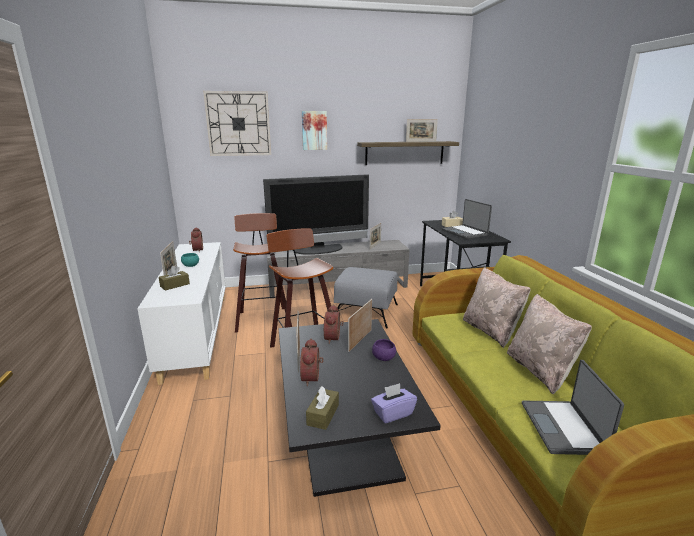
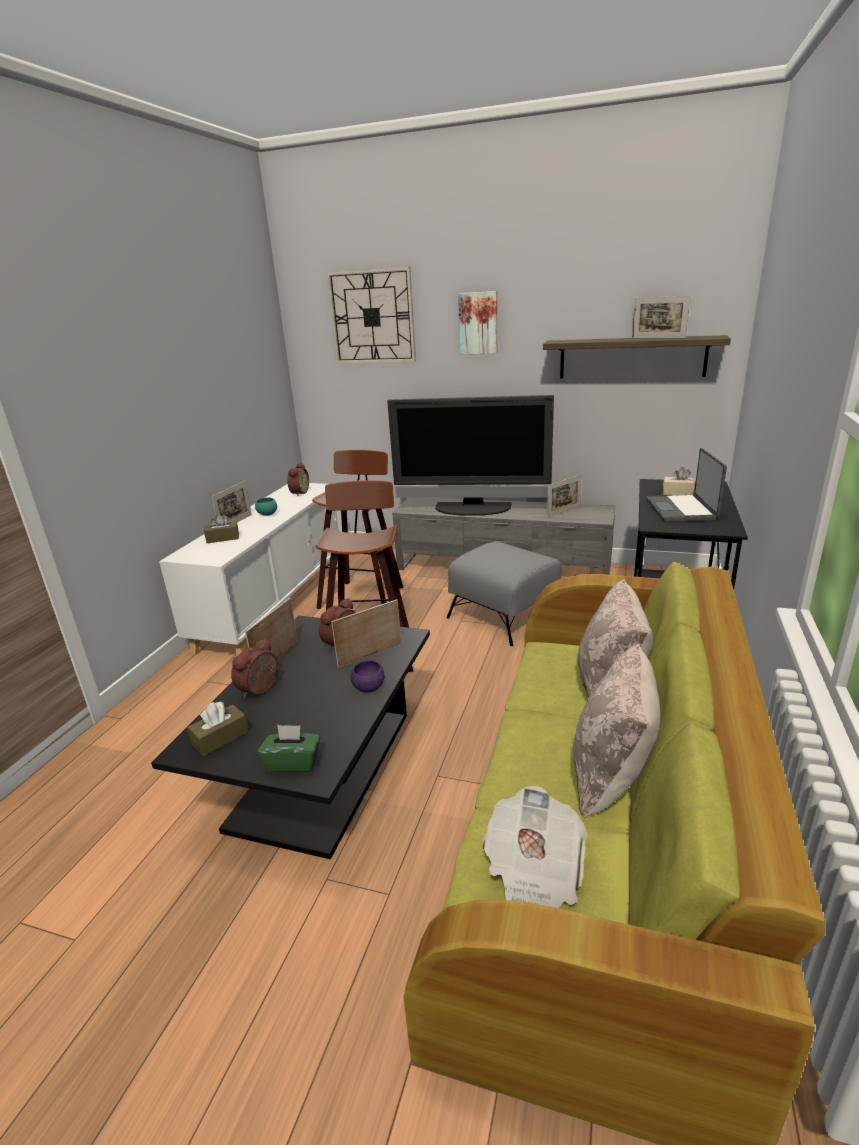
camera: 30 degrees right, 5 degrees up
(393, 413) = (293, 763): purple tissue box -> green tissue box
(563, 428) = (533, 872): laptop -> newspaper

